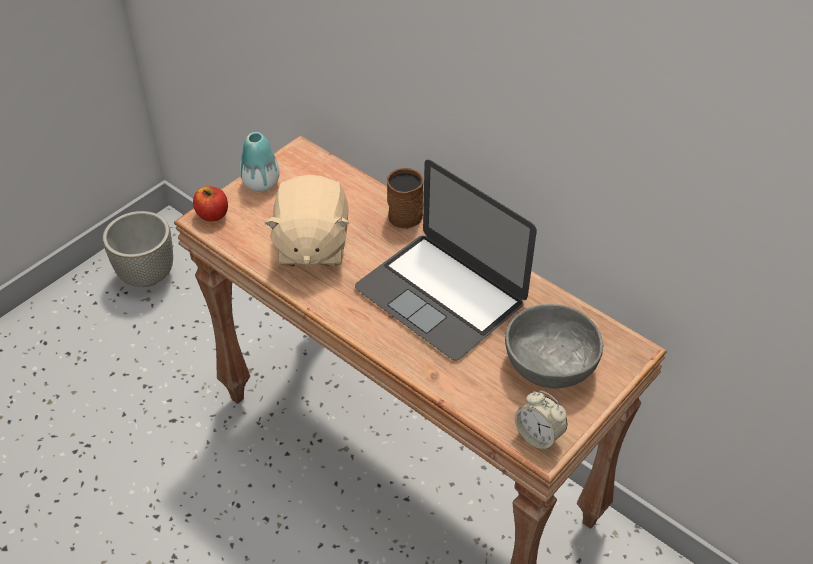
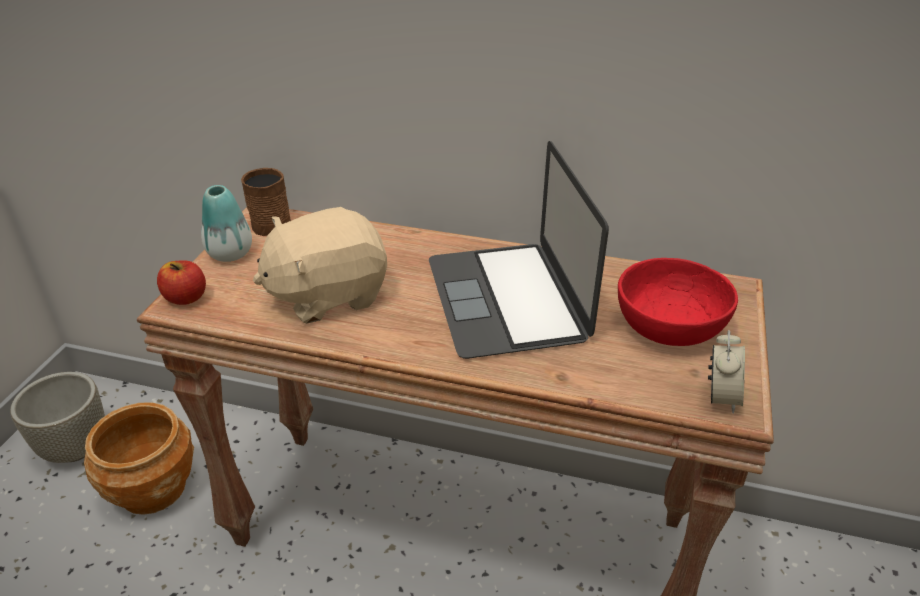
camera: 25 degrees left, 10 degrees down
(190, 330) = (153, 487): none -> brown planter
(311, 245) = (327, 294): beige plush toy -> beige plush toy turned 90 degrees clockwise
(405, 212) = (413, 237): brown mug -> brown mug (270, 222)
(440, 295) = (506, 298): laptop -> laptop turned 60 degrees clockwise
(538, 436) = (721, 397): alarm clock -> alarm clock turned 90 degrees counterclockwise
(549, 363) = (669, 324): grey bowl -> red bowl

